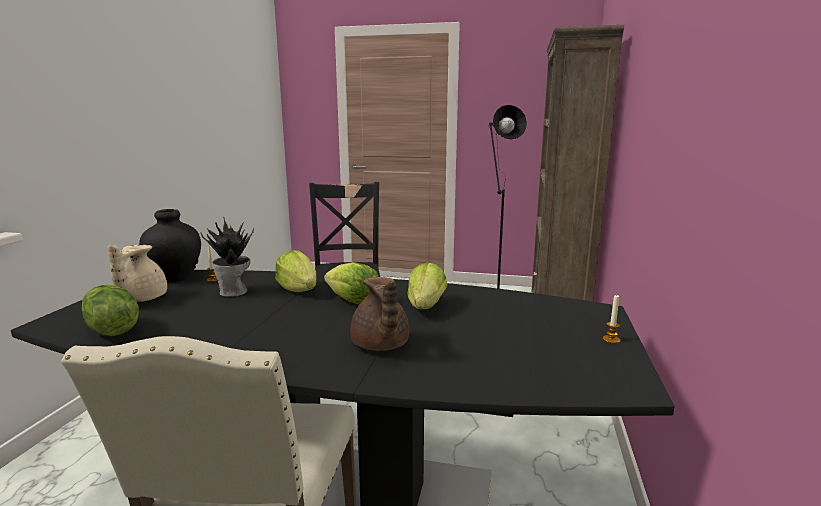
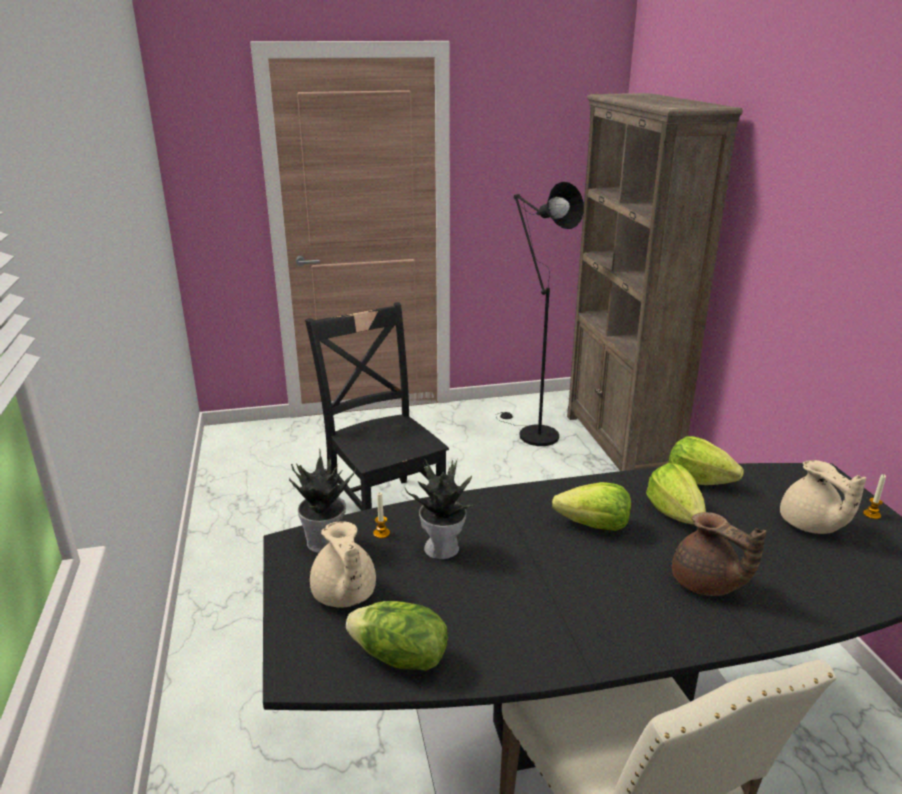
camera: 25 degrees left, 10 degrees up
(175, 278) = (325, 543): black vase -> potted plant
(299, 290) = (512, 523): lettuce -> lettuce (698, 480)
(535, 334) = (811, 525): none -> beige teapot

